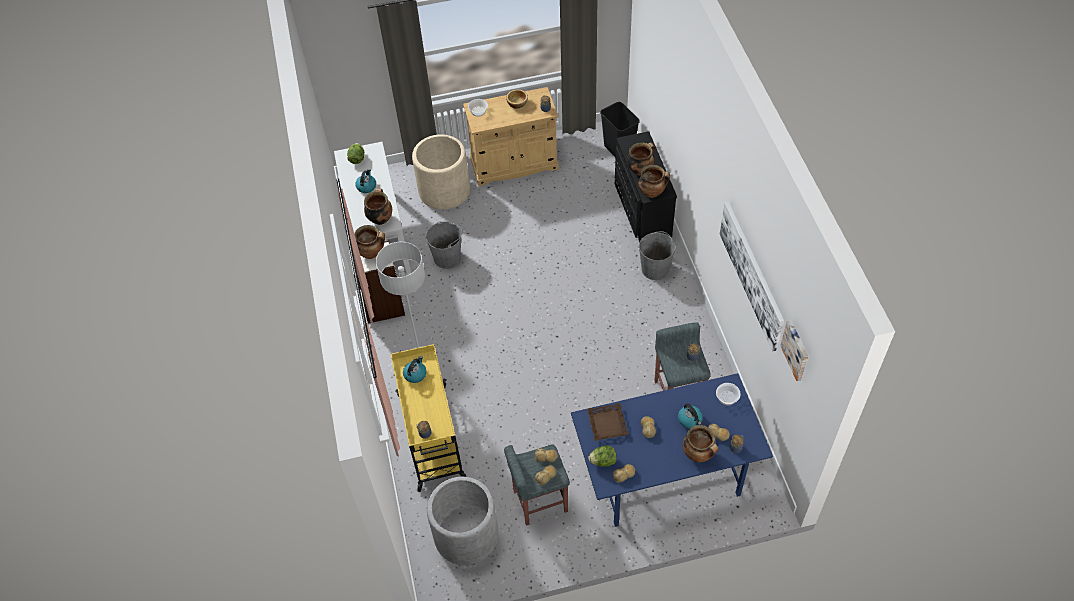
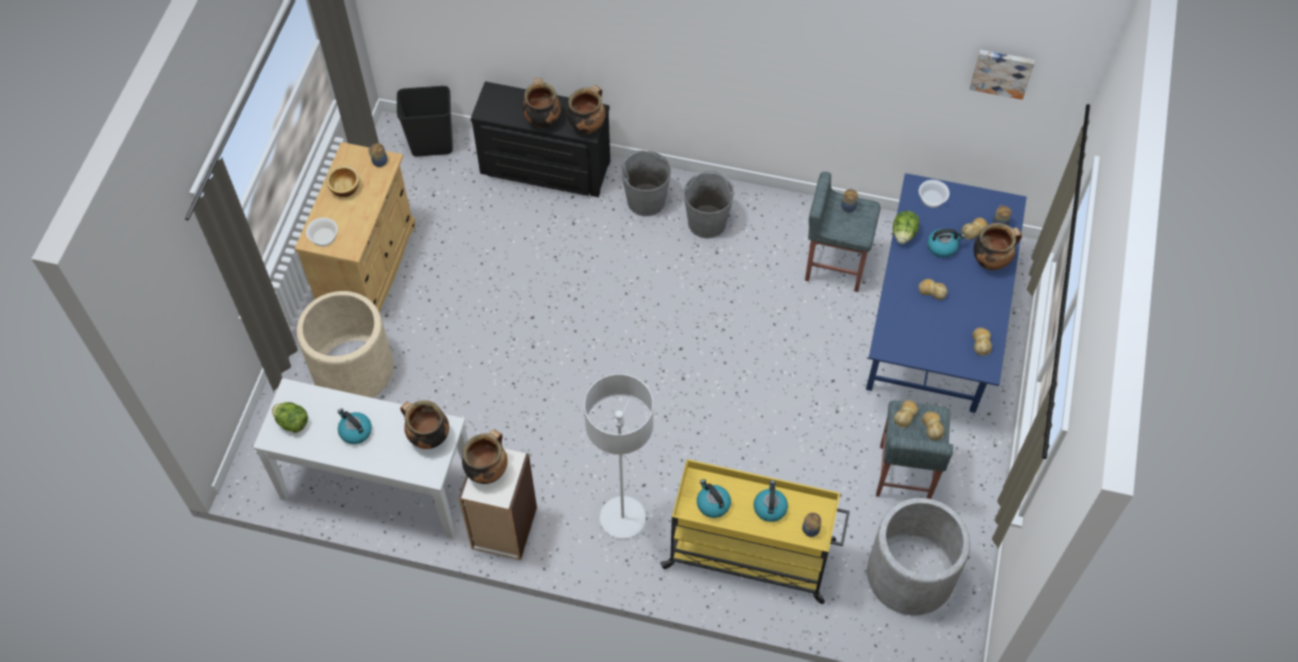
camera: 65 degrees left, 5 degrees up
(429, 405) = (770, 507): none -> kettle
(447, 257) = (474, 415): grey bucket -> grey bucket (707, 222)
(603, 461) = (953, 355): lettuce -> lettuce (903, 234)
(607, 424) = (905, 328): brown tray -> none
(752, 274) = (856, 65): picture -> none

